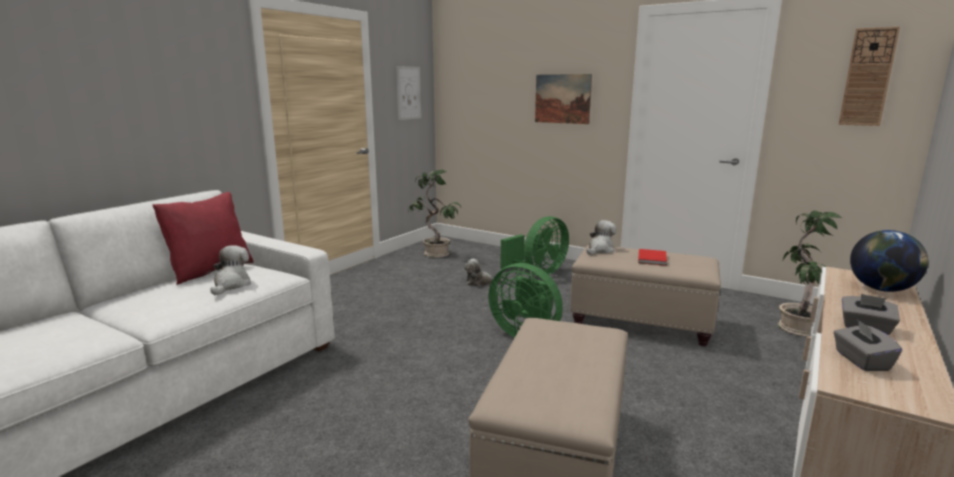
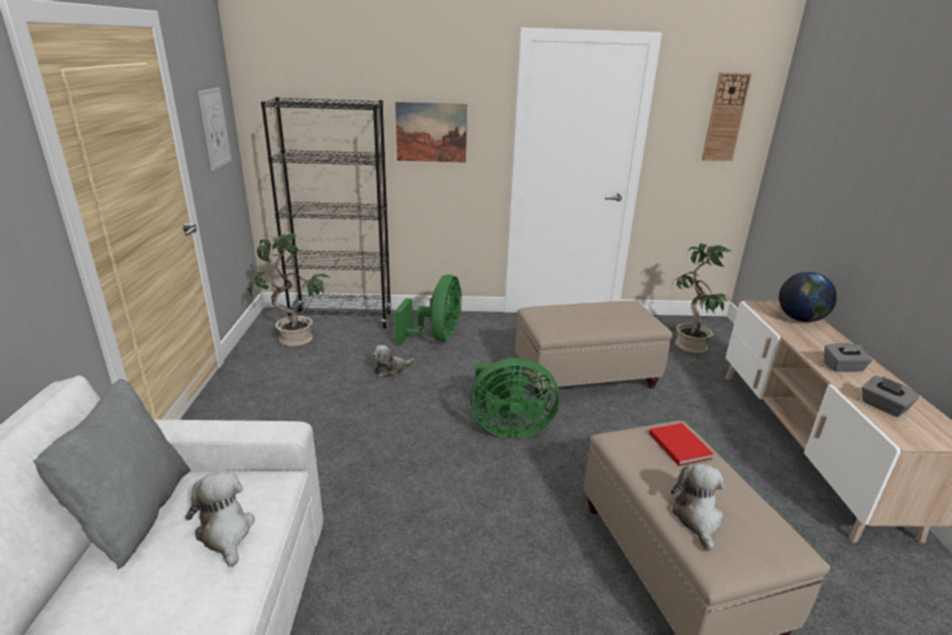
camera: 35 degrees left, 10 degrees up
(210, 270) = (134, 515): red pillow -> grey pillow
(480, 249) = (342, 319): none -> black bookcase
(600, 250) = (542, 314): plush toy -> plush toy (697, 518)
(652, 258) = (597, 315): red book -> red book (679, 445)

